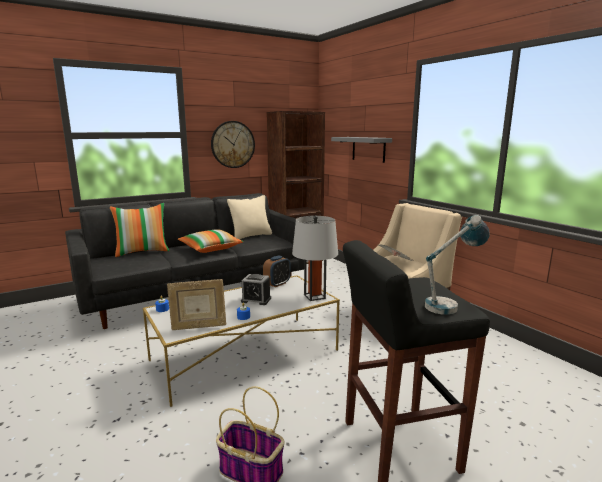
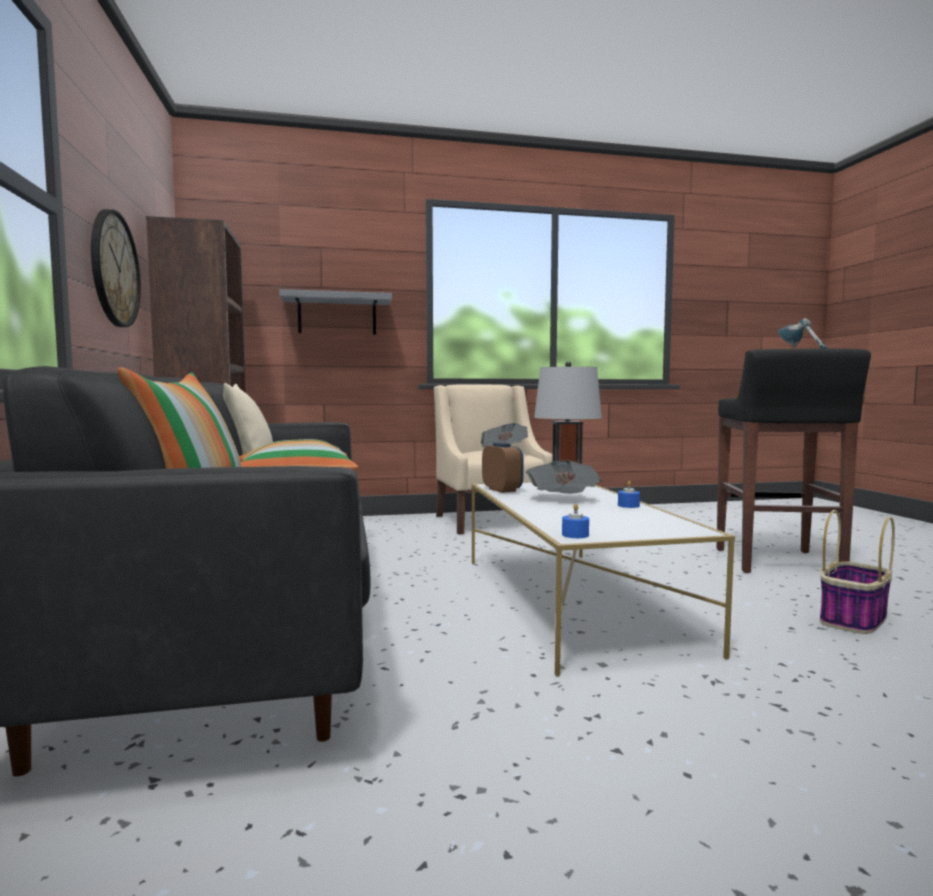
camera: 70 degrees left, 10 degrees down
(198, 327) = (663, 521): picture frame -> none
(256, 300) = (563, 499): alarm clock -> newspaper

